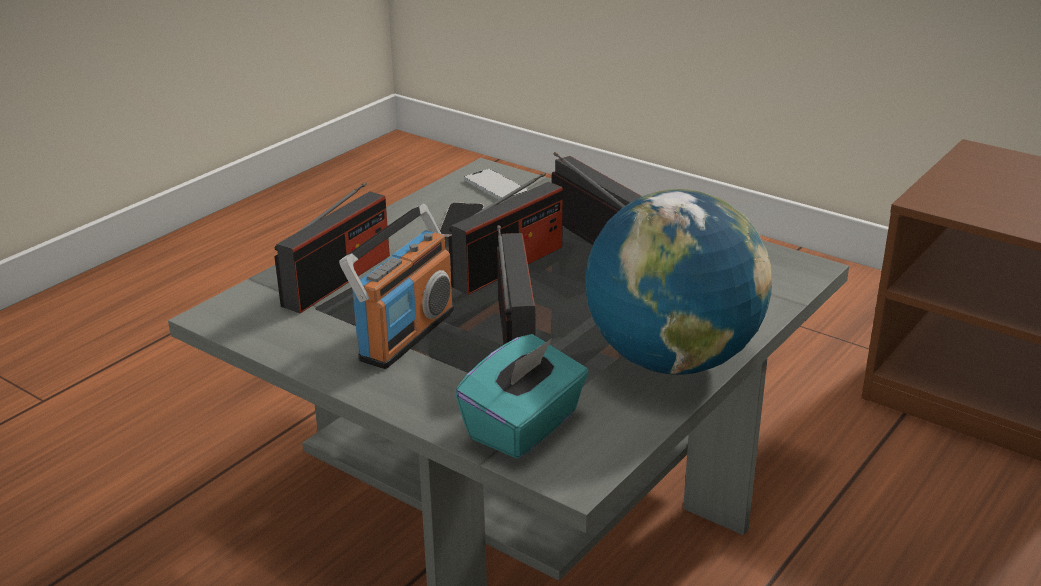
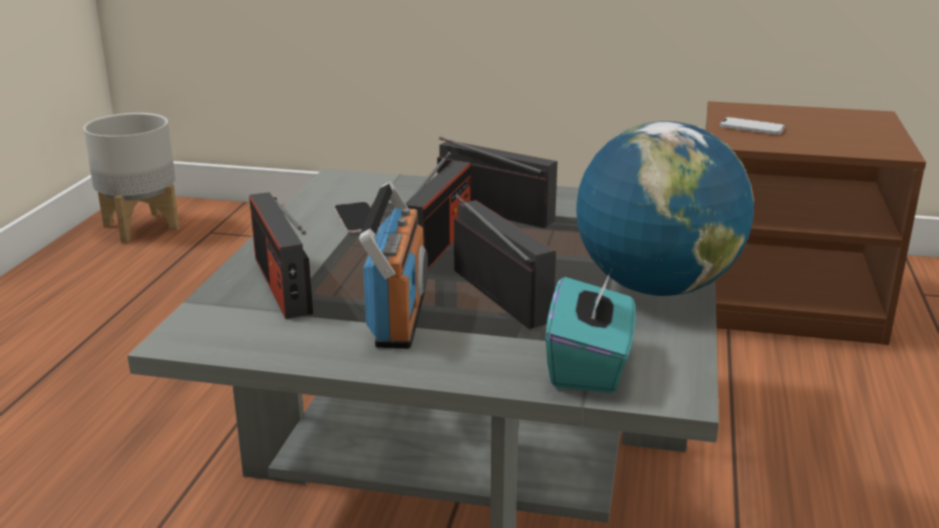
camera: 25 degrees left, 5 degrees down
(337, 280) = (282, 285): radio -> radio turned 150 degrees clockwise
(386, 170) = (140, 227): none -> grey planter
(496, 187) = (361, 188): phone -> phone (752, 127)

